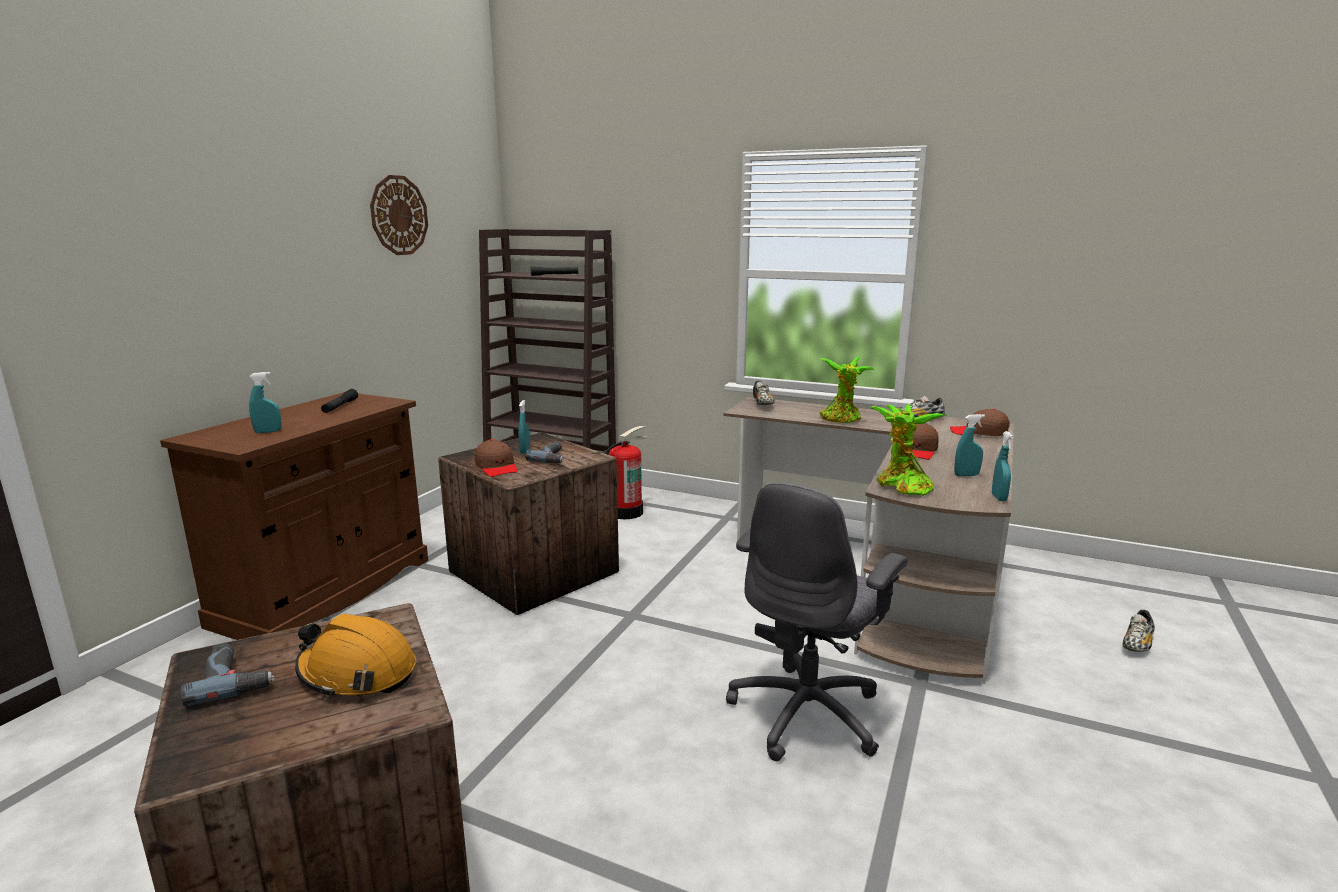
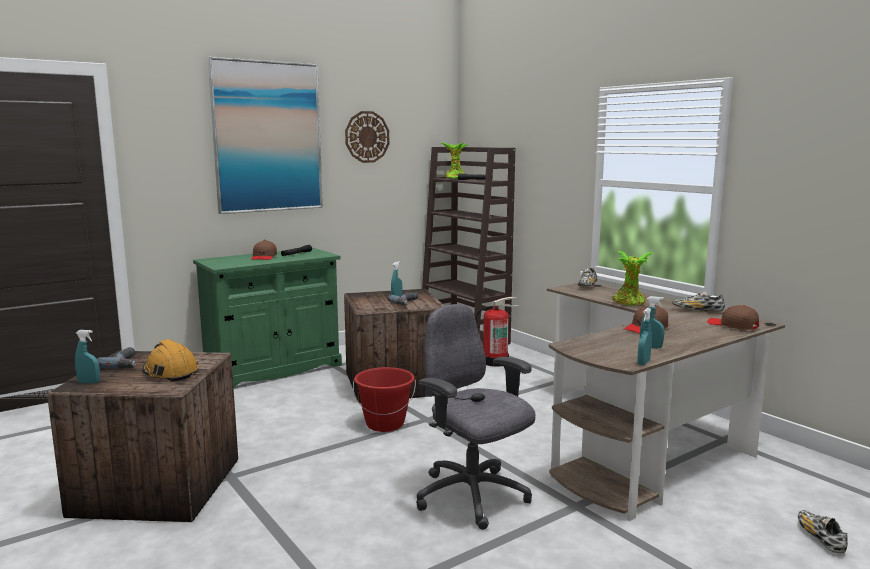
camera: 30 degrees right, 5 degrees down
(258, 216) = (268, 137): none -> picture
(268, 432) = (242, 261): turquoise spray bottle -> turquoise spray bottle (89, 382)
(325, 591) = (273, 369): brown cabinet -> green cabinet
(497, 467) = (366, 302): brown cap -> brown cap (264, 257)
(587, 638) = (385, 424): none -> red bucket
(808, 713) = (472, 497): grey office chair -> grey office chair turned 75 degrees clockwise
(901, 486) = (582, 345): potted plant -> potted plant (455, 178)
(1137, 643) = (819, 538): shoe -> shoe turned 105 degrees clockwise

